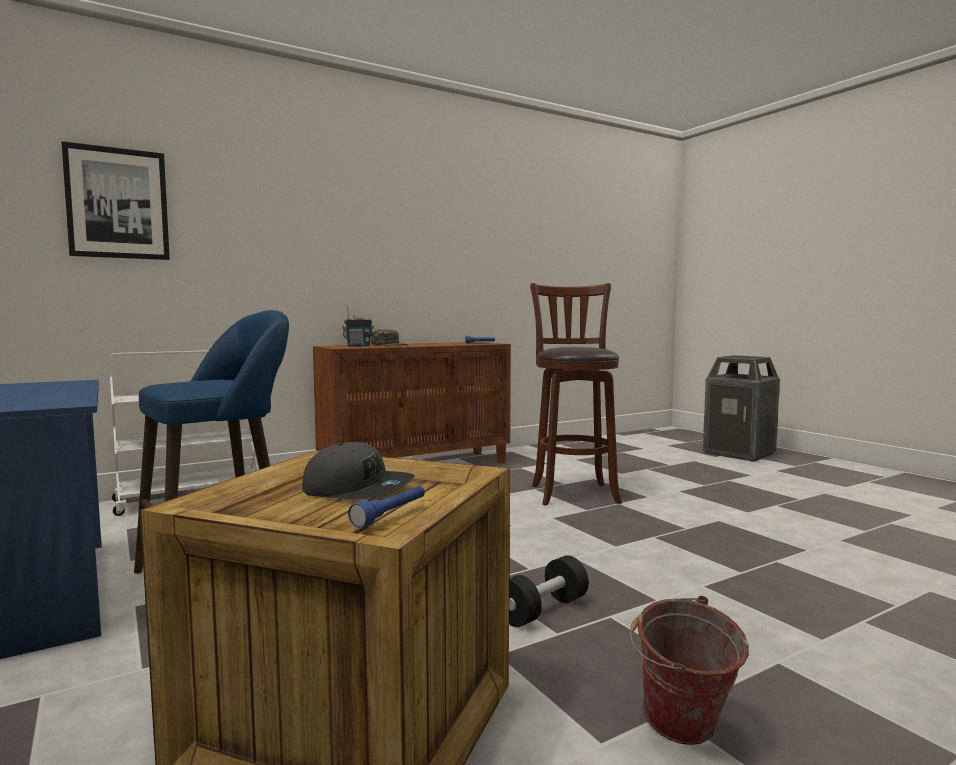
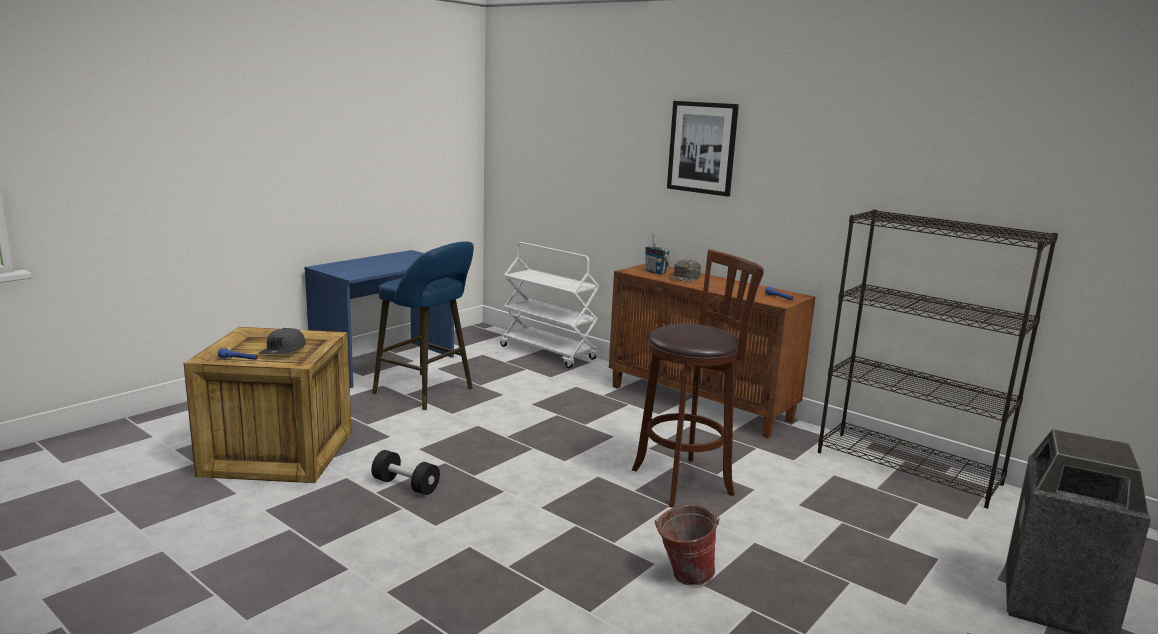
camera: 70 degrees right, 10 degrees up
(117, 203) = (546, 137): picture -> picture (702, 147)
(571, 445) = (908, 468): none -> black bookcase
(682, 734) = (270, 531): bucket -> bucket (682, 576)

